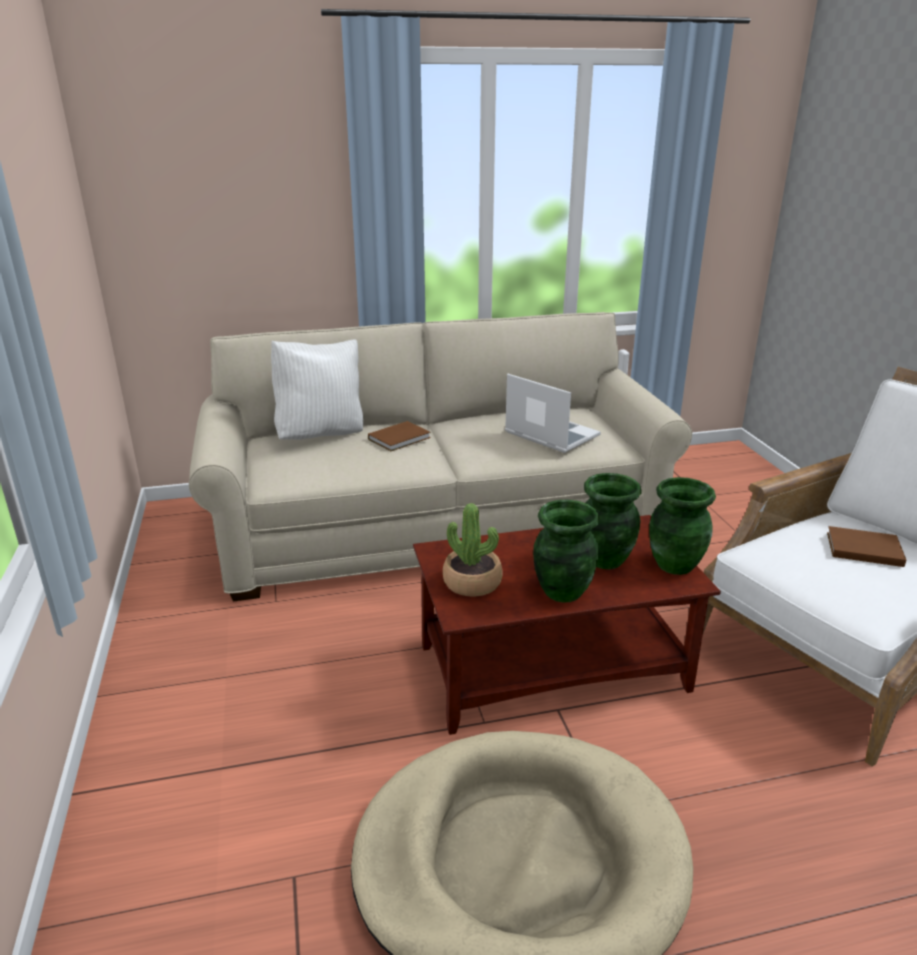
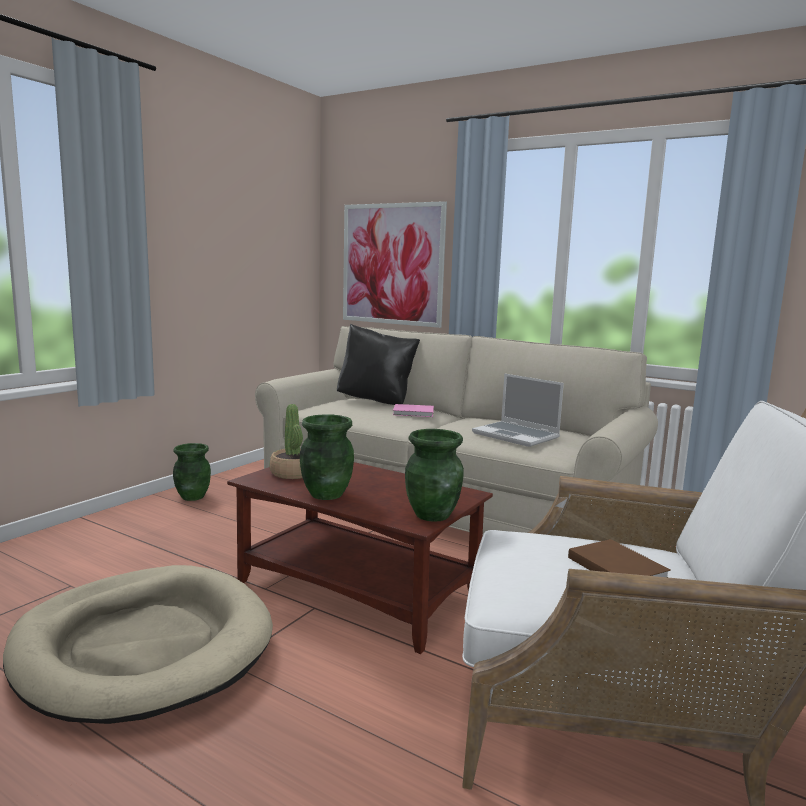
camera: 45 degrees right, 15 degrees down
(239, 228) = (392, 264): none -> picture
(321, 435) = (376, 401): white pillow -> black pillow
(401, 438) = (414, 413): brown book -> pink book
(550, 434) = (517, 435): laptop -> laptop turned 135 degrees clockwise
(604, 560) = (392, 495): green vase -> green vase (192, 497)

